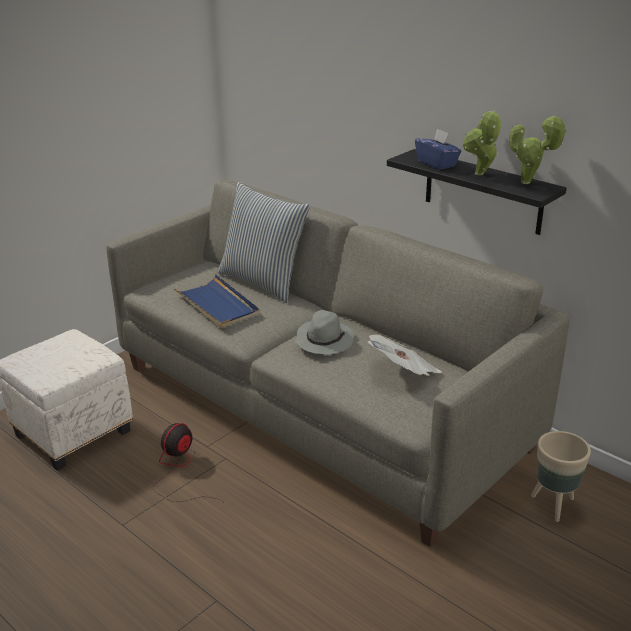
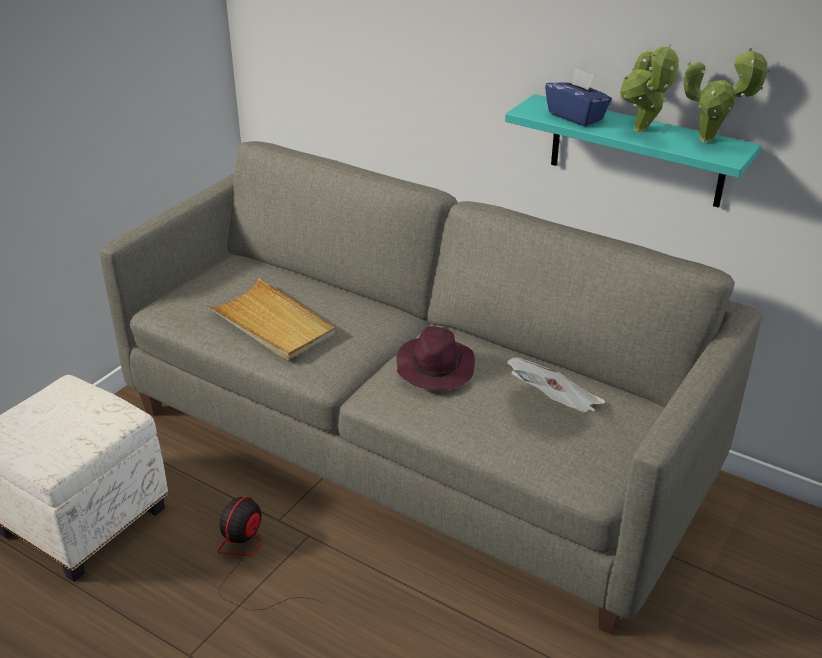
camera: 10 degrees left, 5 degrees up
(217, 305) = (272, 324): blue tray -> beige tray
(263, 282) = (324, 282): pillow -> none
(324, 341) = (434, 367): grey hat -> purple hat
(483, 192) = (636, 151): black shelf -> turquoise shelf
(553, 505) = (748, 554): beige planter -> none

